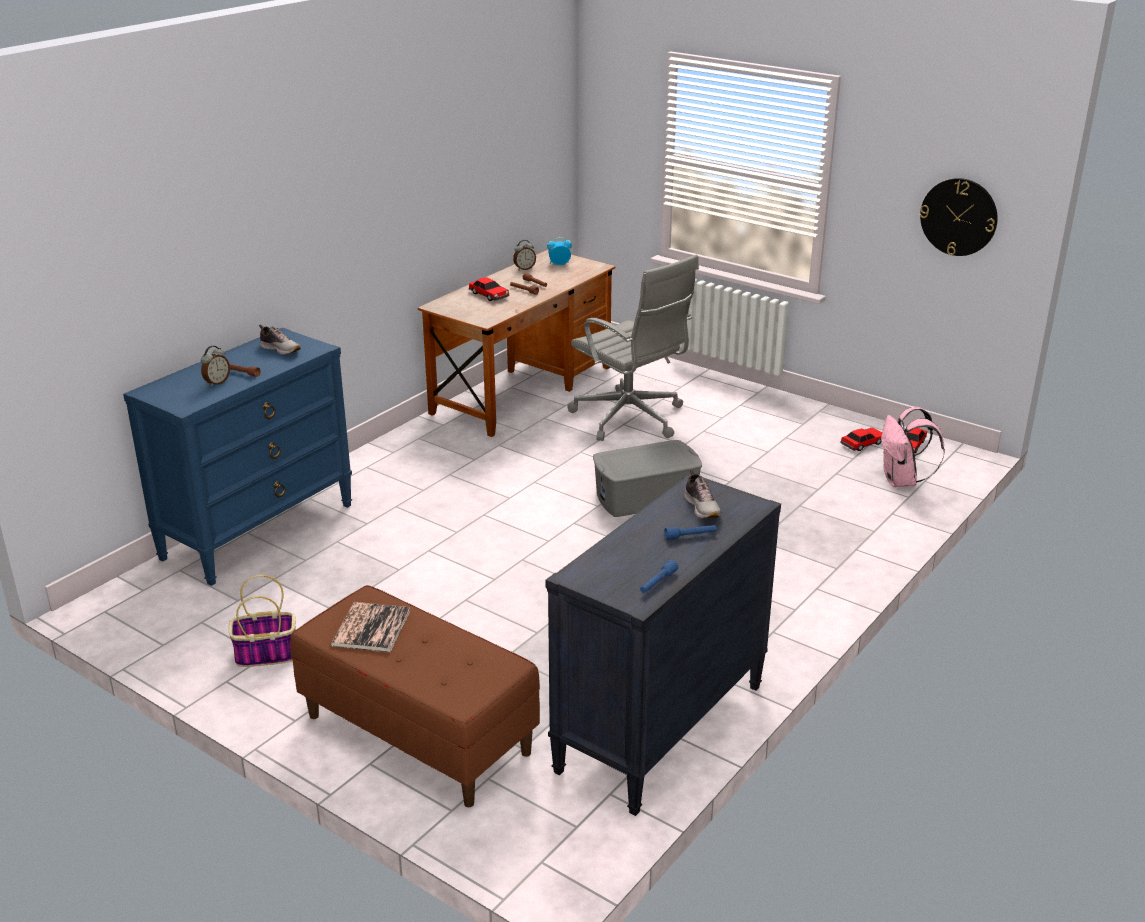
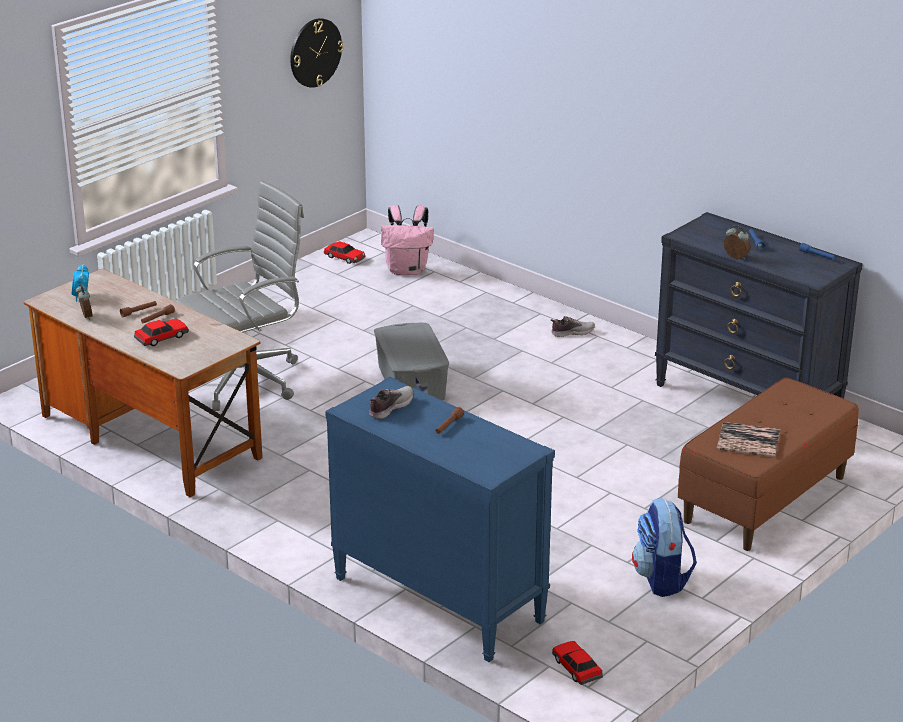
camera: 85 degrees left, 0 degrees up
(217, 382) = (471, 437): alarm clock -> alarm clock (735, 258)
(265, 655) = (662, 579): basket -> backpack
(702, 507) = (715, 235): shoe -> shoe (572, 332)
(863, 444) = (335, 276): toy car -> toy car (576, 668)

